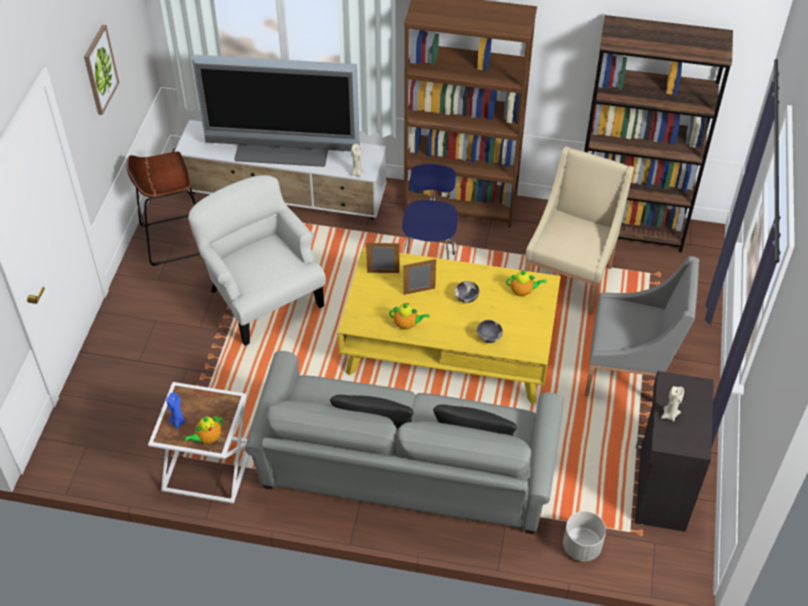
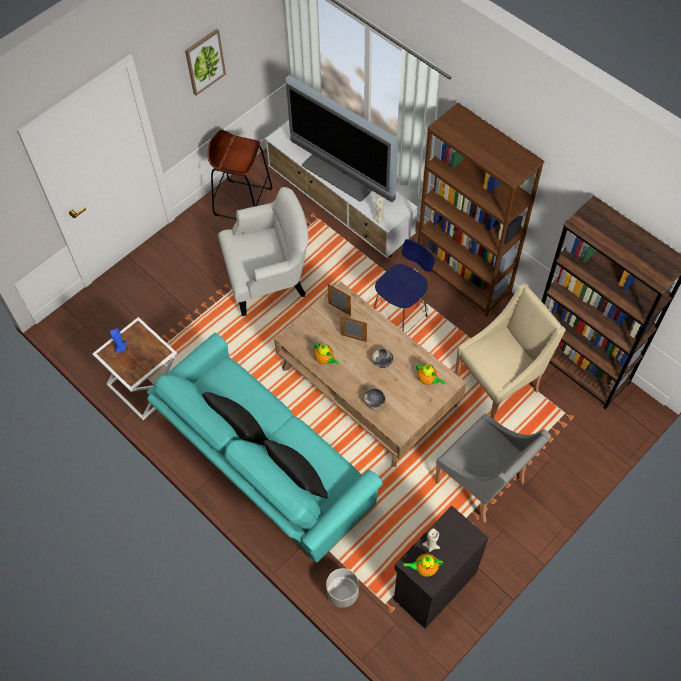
camera: 35 degrees right, 10 degrees up
(207, 438) = (129, 371): teapot -> teapot (424, 568)
(262, 297) = (268, 278): white armchair -> white armchair turned 75 degrees clockwise
(404, 476) = (263, 467): grey sofa -> turquoise sofa
(448, 345) = (367, 386): yellow coffee table -> brown coffee table

